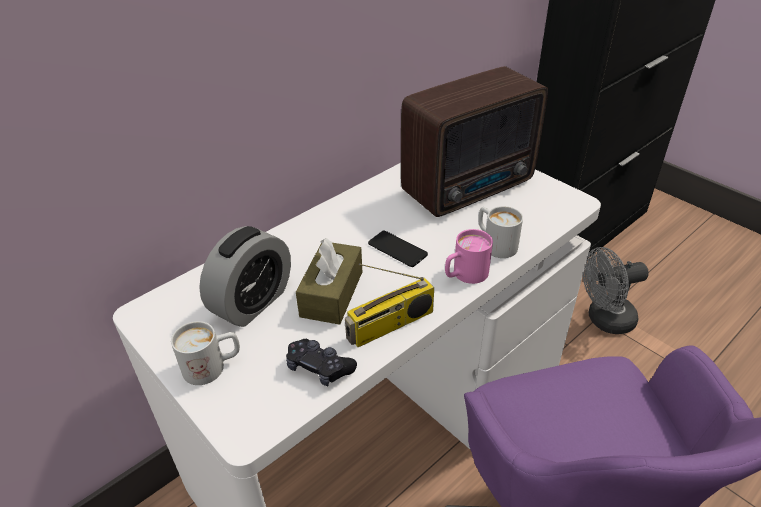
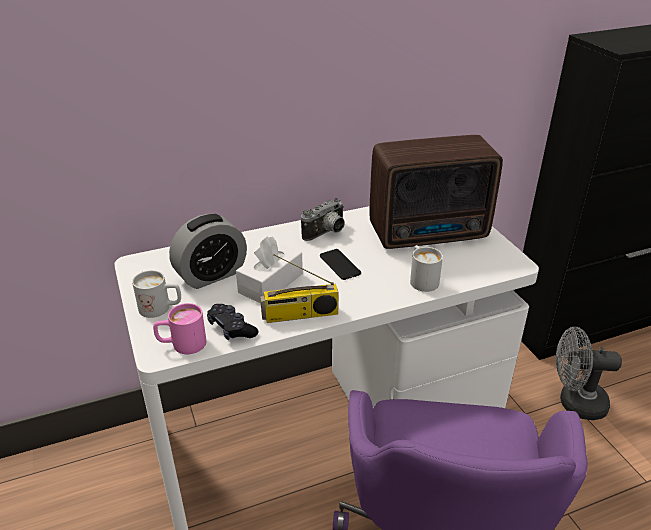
camera: 20 degrees right, 5 degrees down
(332, 294) = (270, 283): brown tissue box -> white tissue box
(359, 214) = (327, 233): none -> camera
(464, 275) = (380, 295): pink mug -> pink mug (182, 344)

